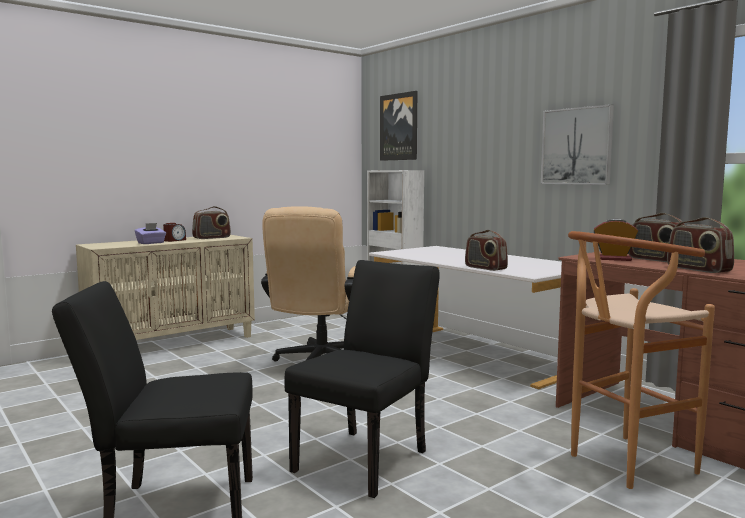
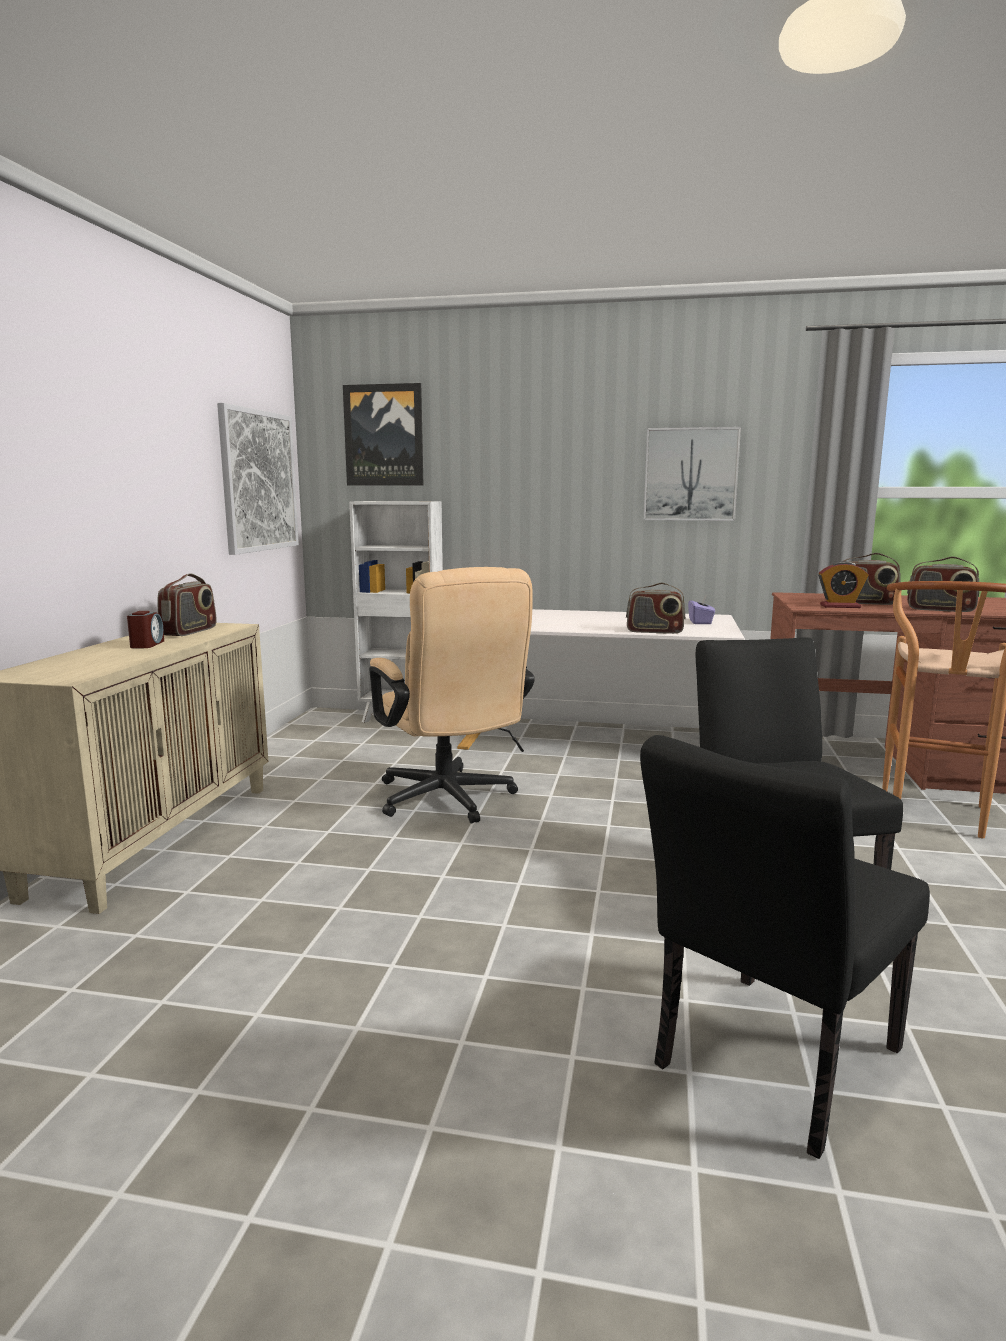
camera: 40 degrees left, 5 degrees up
(151, 243) = (130, 655): purple tissue box -> purple tissue box (700, 622)
(315, 158) = (258, 481): none -> picture
(614, 259) = (840, 606): alarm clock -> alarm clock turned 150 degrees counterclockwise

